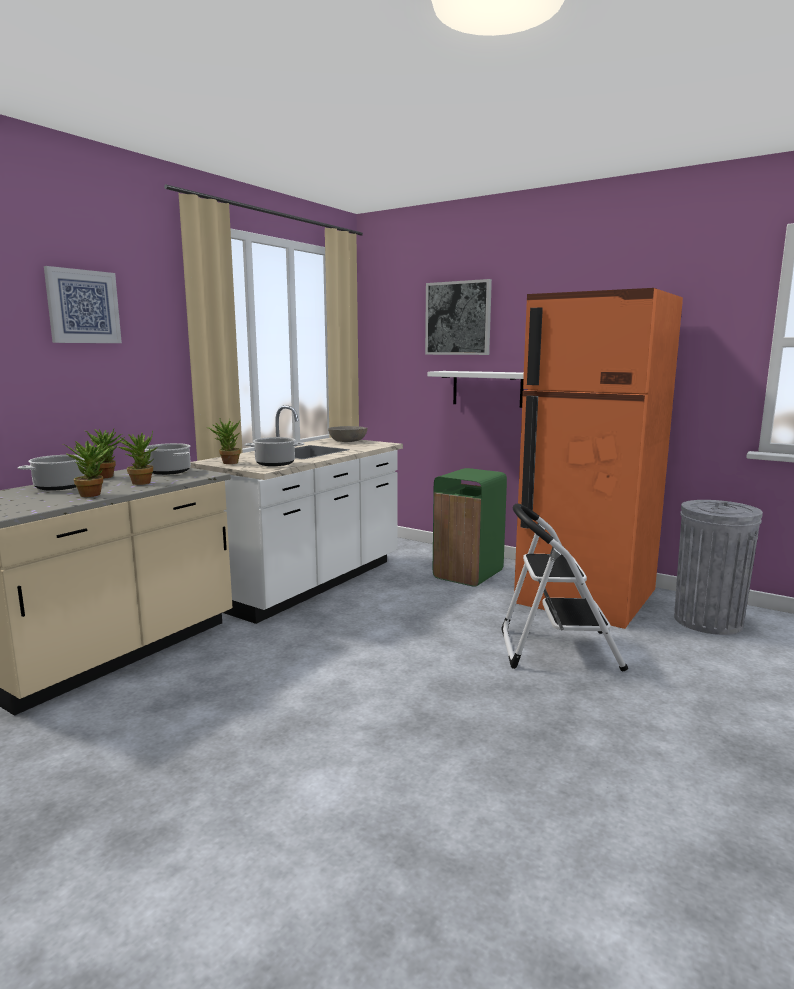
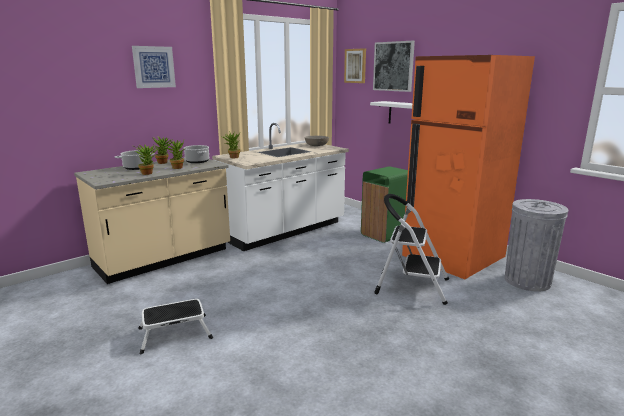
camera: 15 degrees right, 5 degrees up
(201, 793) = (175, 333): none -> black step ladder
(274, 464) = (257, 159): cooking pot -> none
(393, 319) = (355, 66): none -> picture

